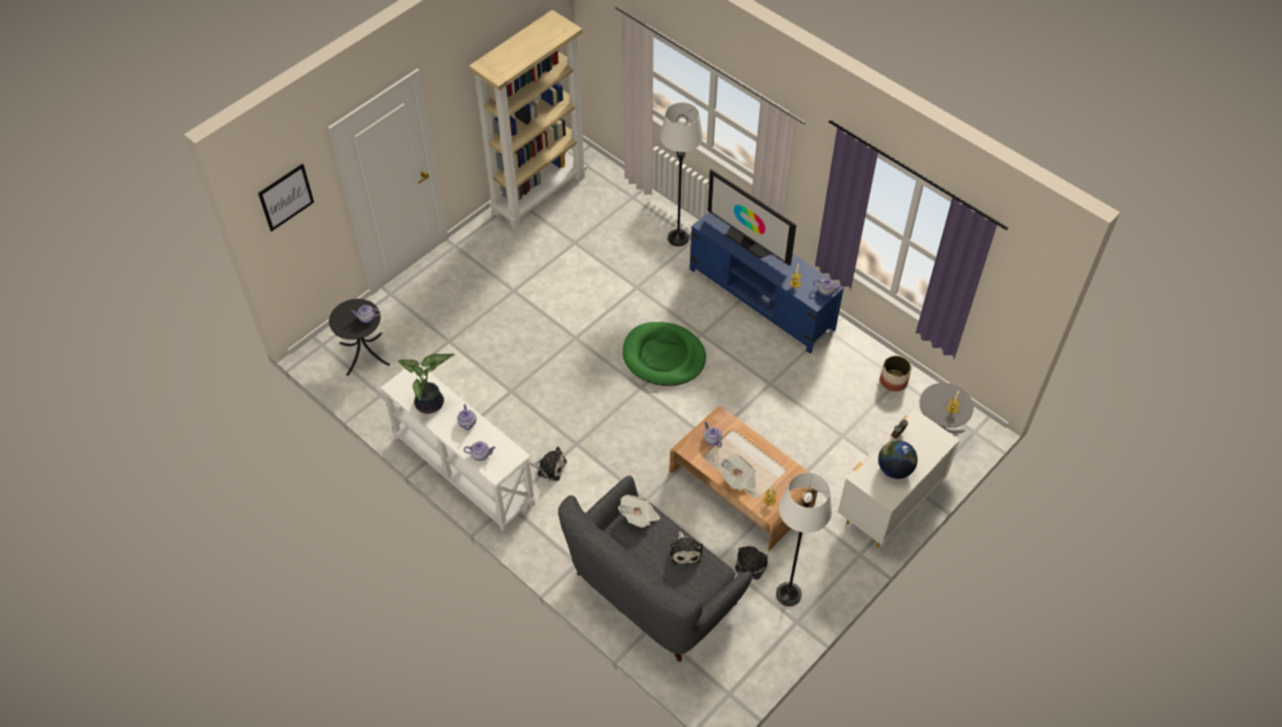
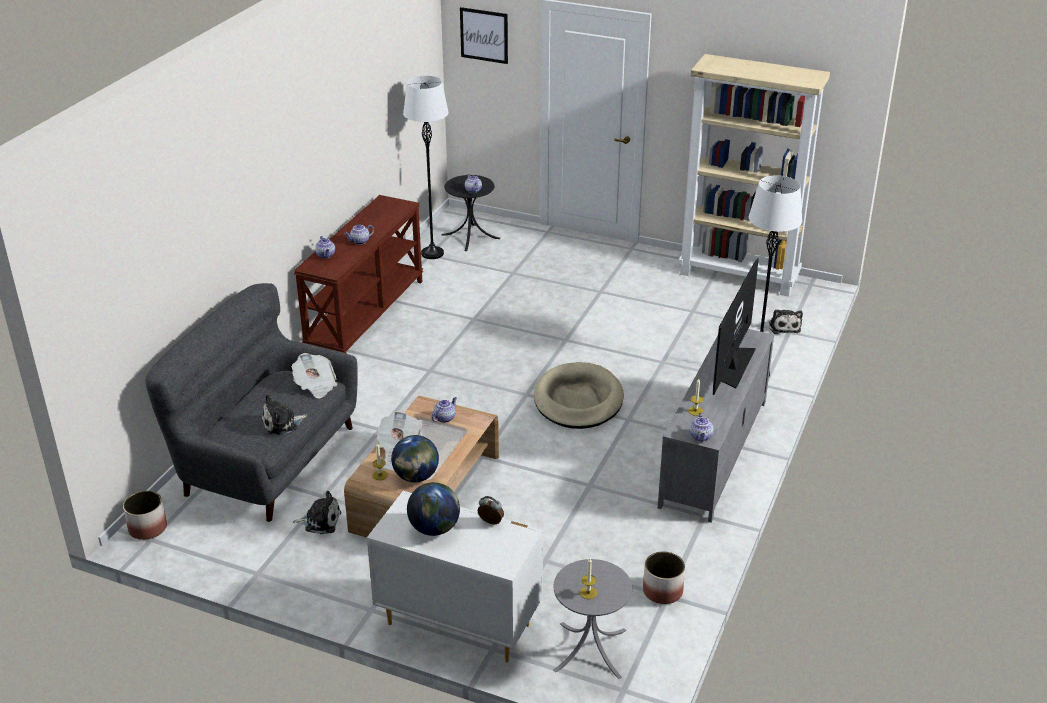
camera: 70 degrees right, 20 degrees down
(431, 404) = (372, 220): potted plant -> none
(462, 471) = (365, 315): white console table -> brown console table
(550, 467) = (393, 361): plush toy -> plush toy (784, 326)
(663, 357) = (578, 400): green dog bed -> beige dog bed
(713, 694) = (148, 528): none -> planter
(761, 299) = (714, 453): blue tv stand -> grey tv stand
(780, 477) = (416, 477): none -> globe
(788, 594) = (293, 559): white floor lamp -> white floor lamp (432, 253)

